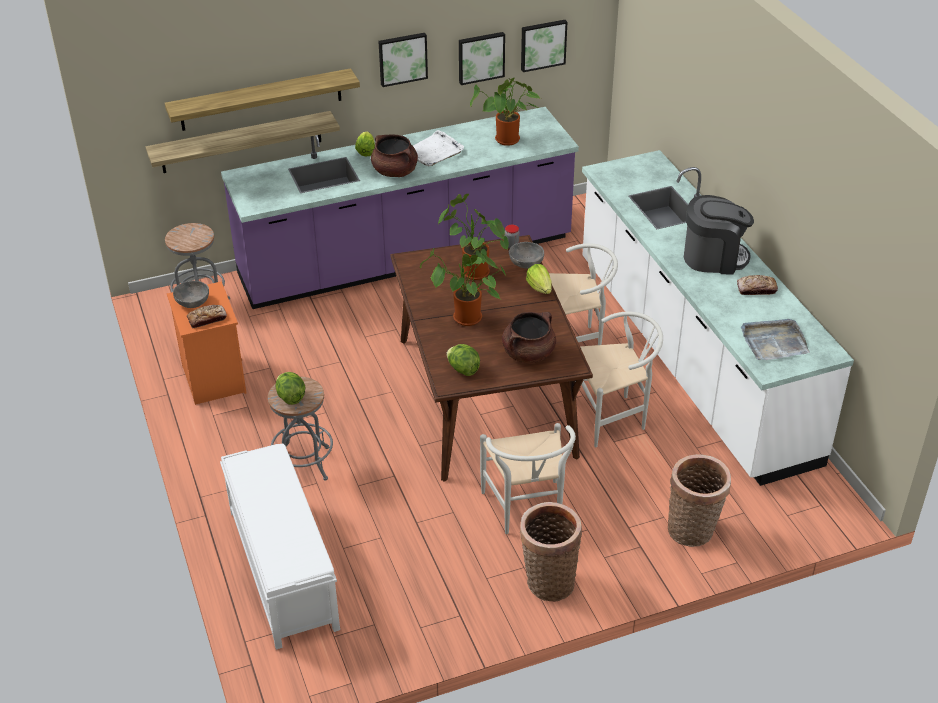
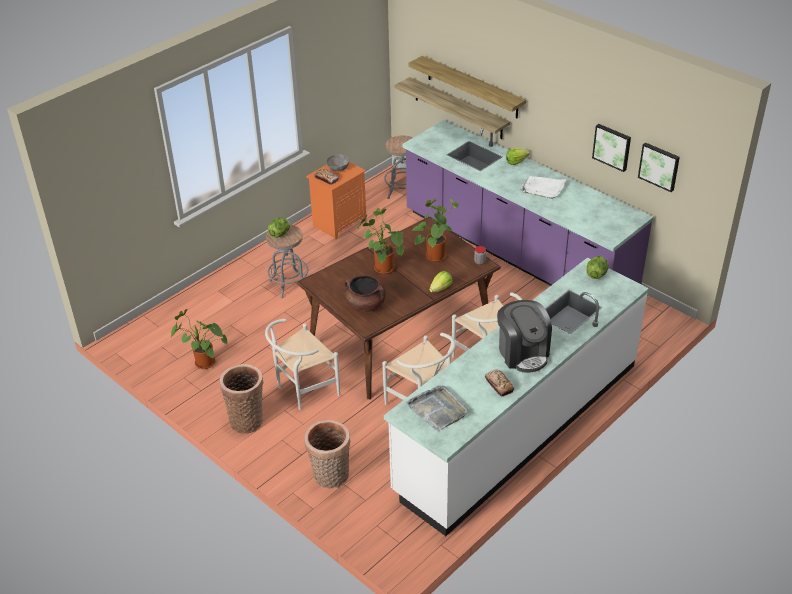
camera: 65 degrees right, 0 degrees up
(282, 568) = (202, 308): white bench -> none
(395, 172) = (503, 181): brown cooking pot -> none
(402, 58) = (559, 113): picture -> none
(463, 369) = (331, 283): lettuce -> lettuce (596, 274)
(506, 141) = (586, 214): potted plant -> potted plant (202, 363)
(526, 263) = (464, 274): grey bowl -> none

